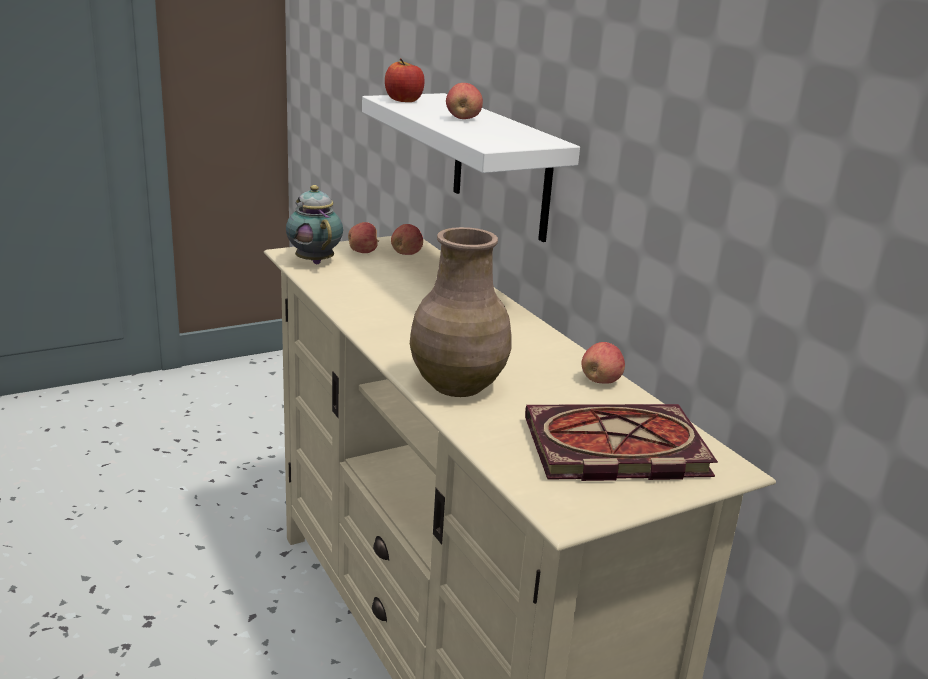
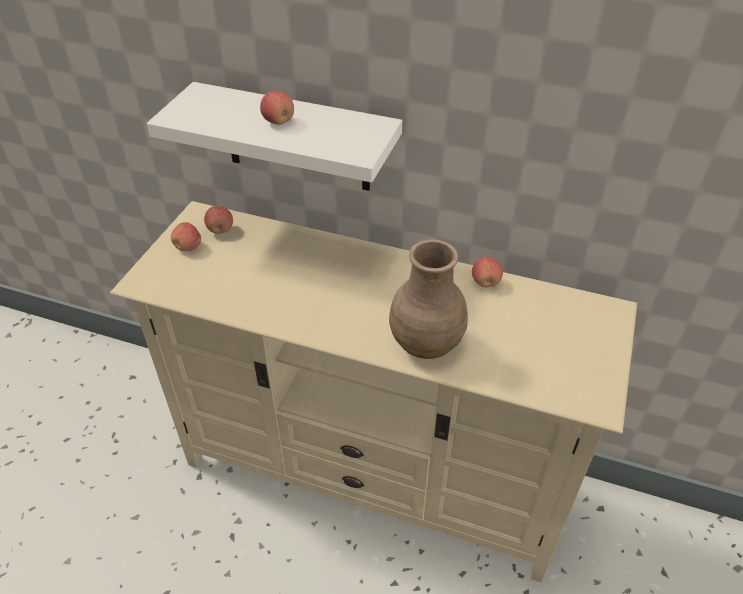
camera: 40 degrees left, 20 degrees up
(314, 261) = (169, 280): teapot -> none
(404, 100) = (191, 114): apple -> none
(612, 450) = (558, 338): book -> none

